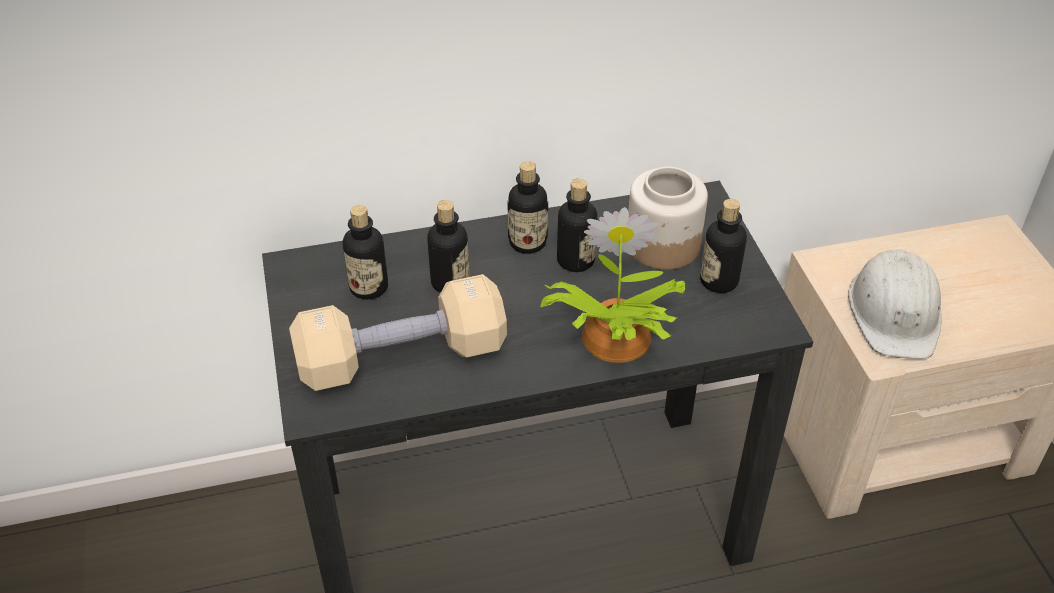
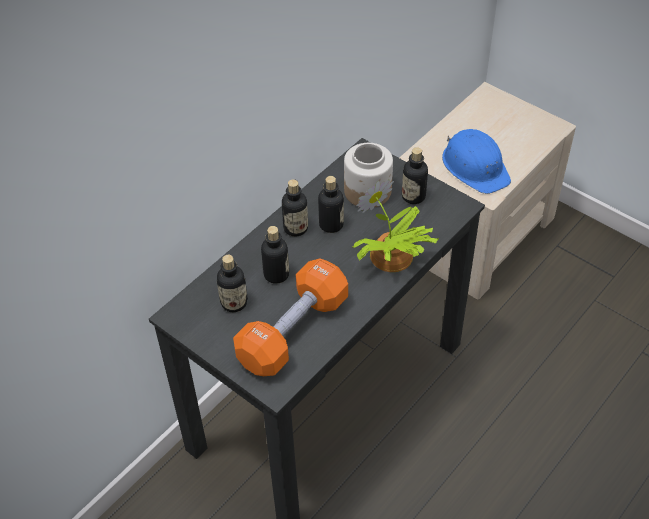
camera: 35 degrees left, 5 degrees up
(402, 358) = (293, 331): beige dumbbell -> orange dumbbell
(895, 312) = (475, 166): white hard hat -> blue hard hat

